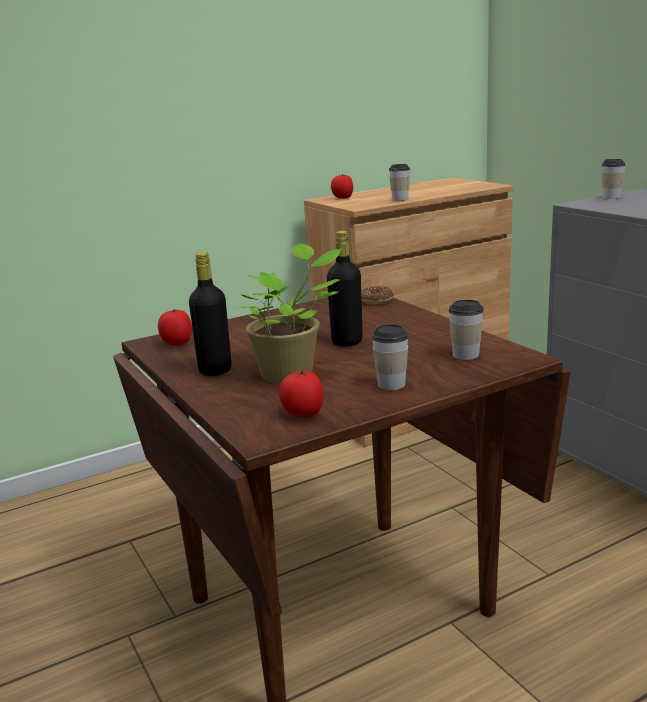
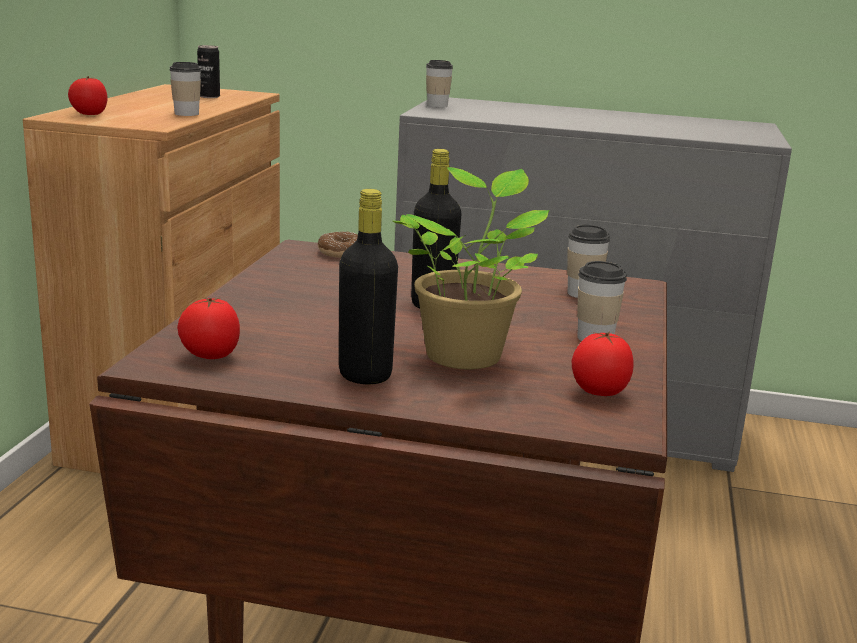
camera: 50 degrees left, 0 degrees up
(452, 187) = (209, 96): none -> can

